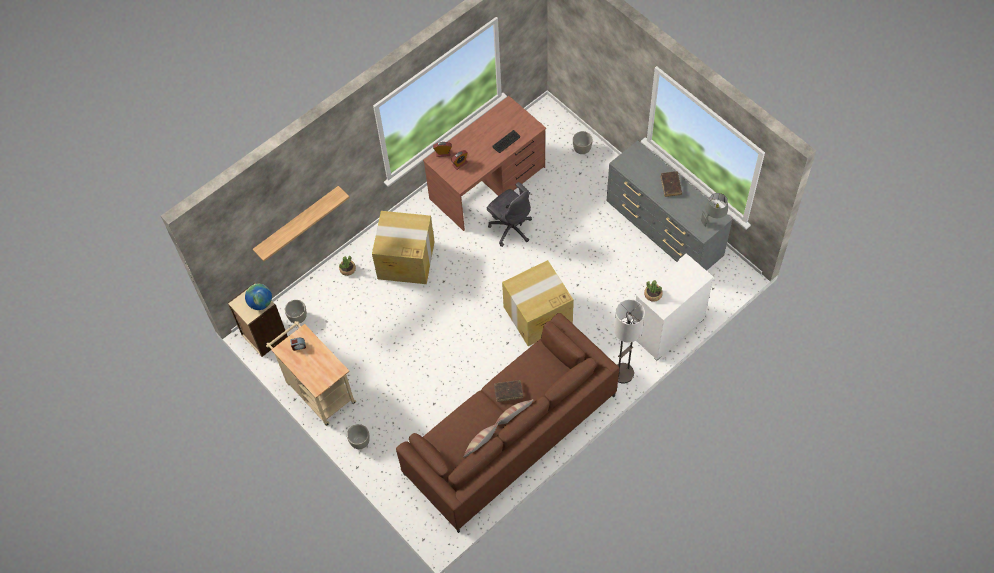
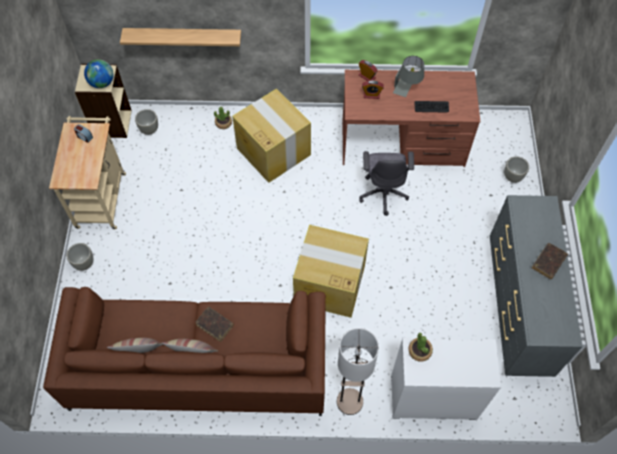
camera: 40 degrees right, 0 degrees up
(713, 220) = (560, 330): grey table lamp -> grey table lamp (407, 88)

